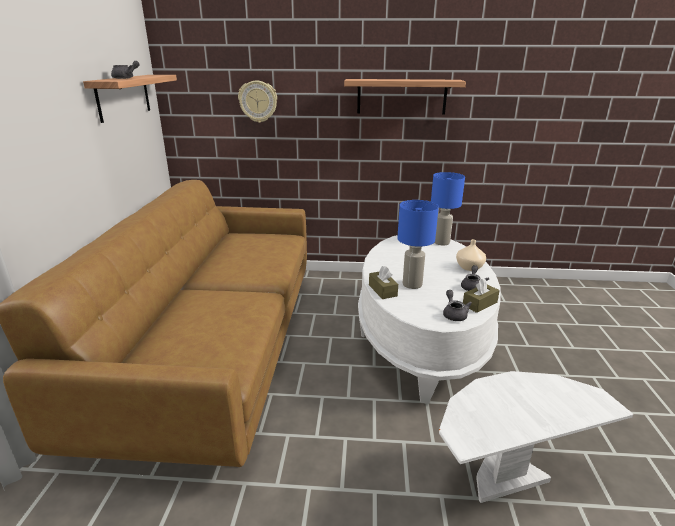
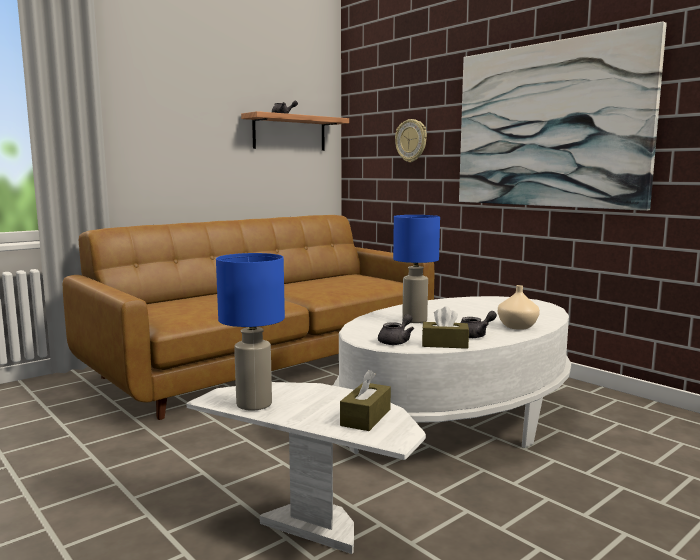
camera: 45 degrees right, 15 degrees down
(382, 290) = (375, 316): brown tissue box -> brown tissue box (366, 417)
(401, 96) = (548, 125): shelf -> picture
(442, 242) = (543, 309): blue table lamp -> blue table lamp (255, 404)

